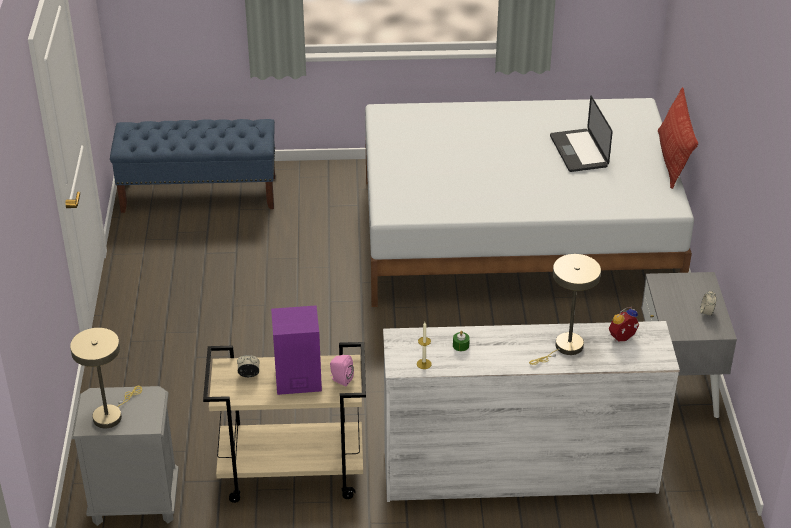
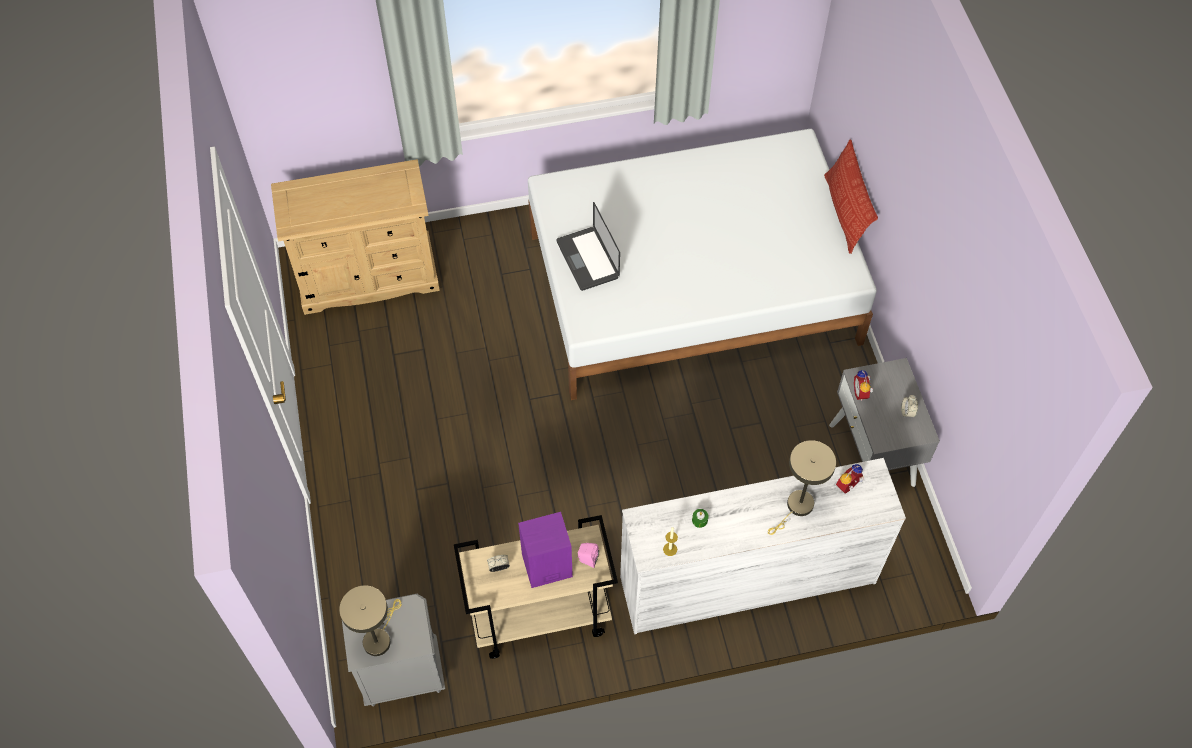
camera: 10 degrees left, 20 degrees up
(199, 194) = (368, 276): blue bench -> beige dresser
(578, 151) = (752, 215): laptop -> laptop (587, 259)
(661, 293) = (861, 393): none -> alarm clock

